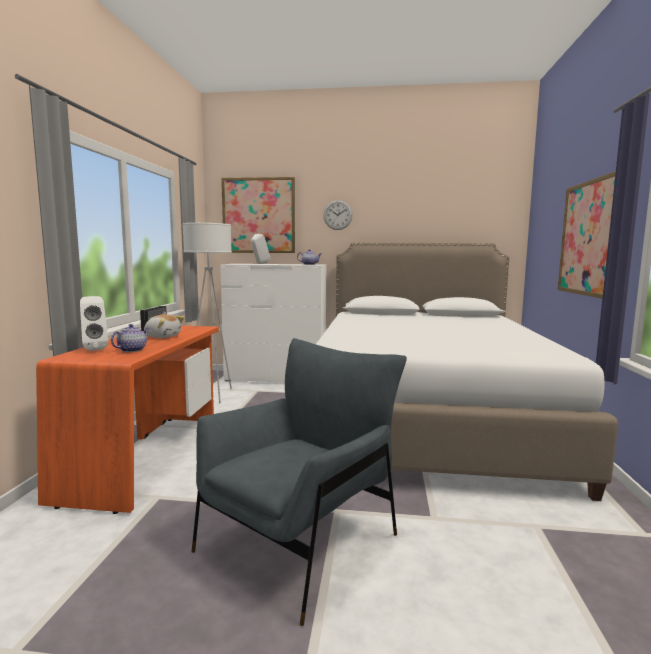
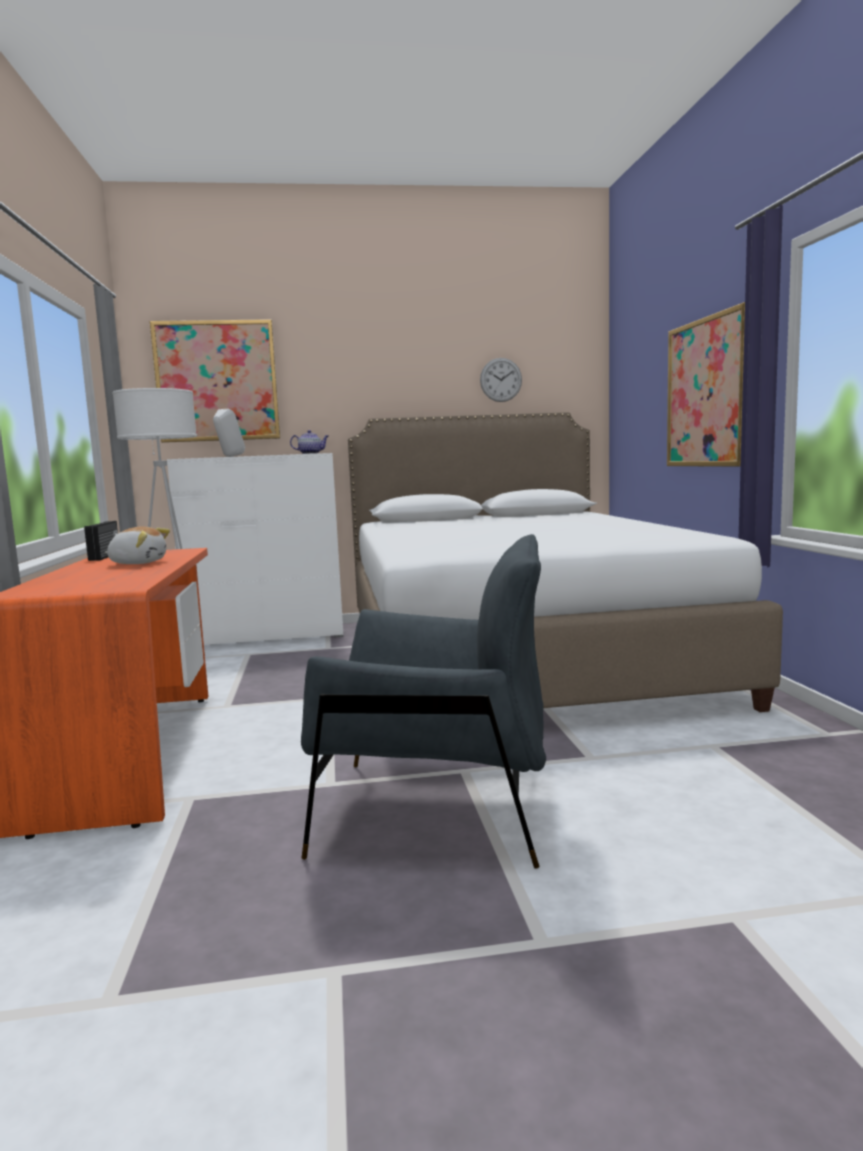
camera: 15 degrees left, 0 degrees up
(95, 349) = (51, 583): white speaker -> none
(132, 350) = (117, 578): teapot -> none
(299, 542) = (436, 810): grey armchair -> grey armchair turned 75 degrees clockwise
(337, 215) = (344, 377): wall clock -> wall clock (501, 380)

